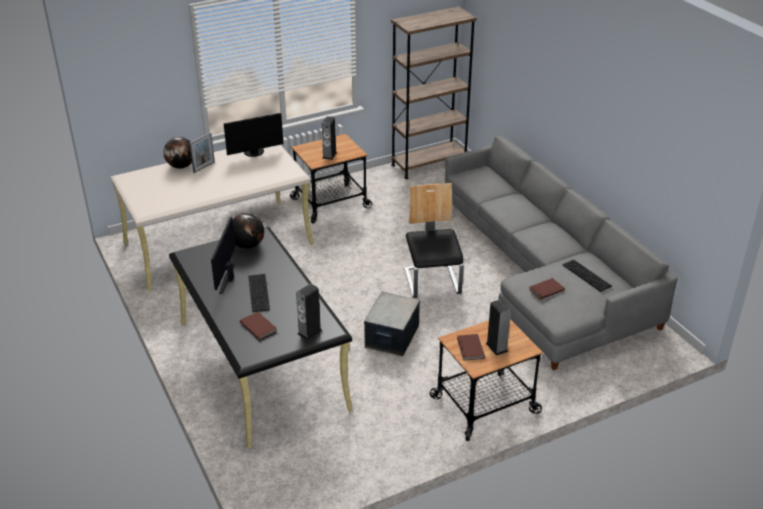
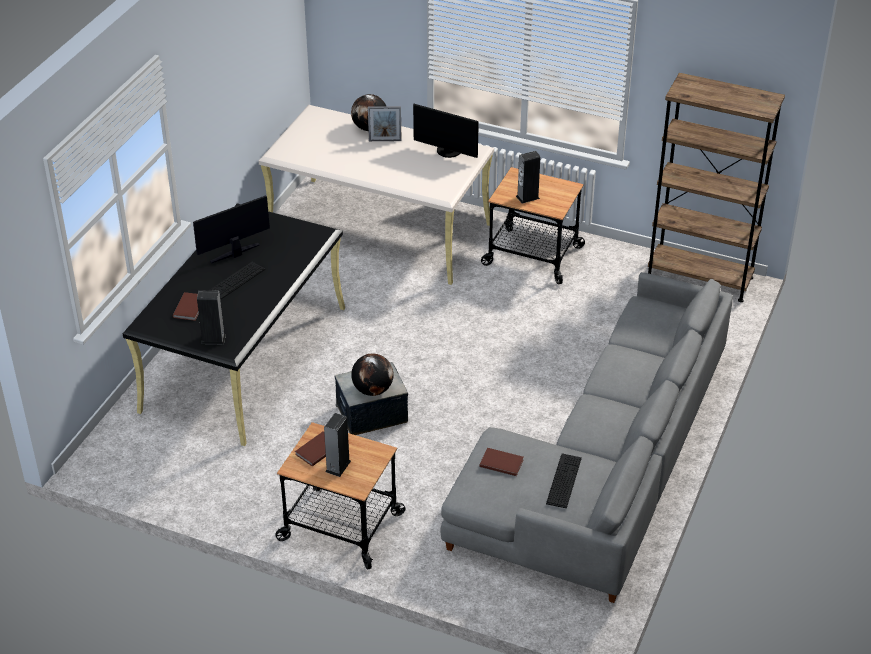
camera: 50 degrees right, 5 degrees up
(247, 245) = (295, 235): globe -> globe (372, 390)
(432, 282) = (489, 394): chair -> none

